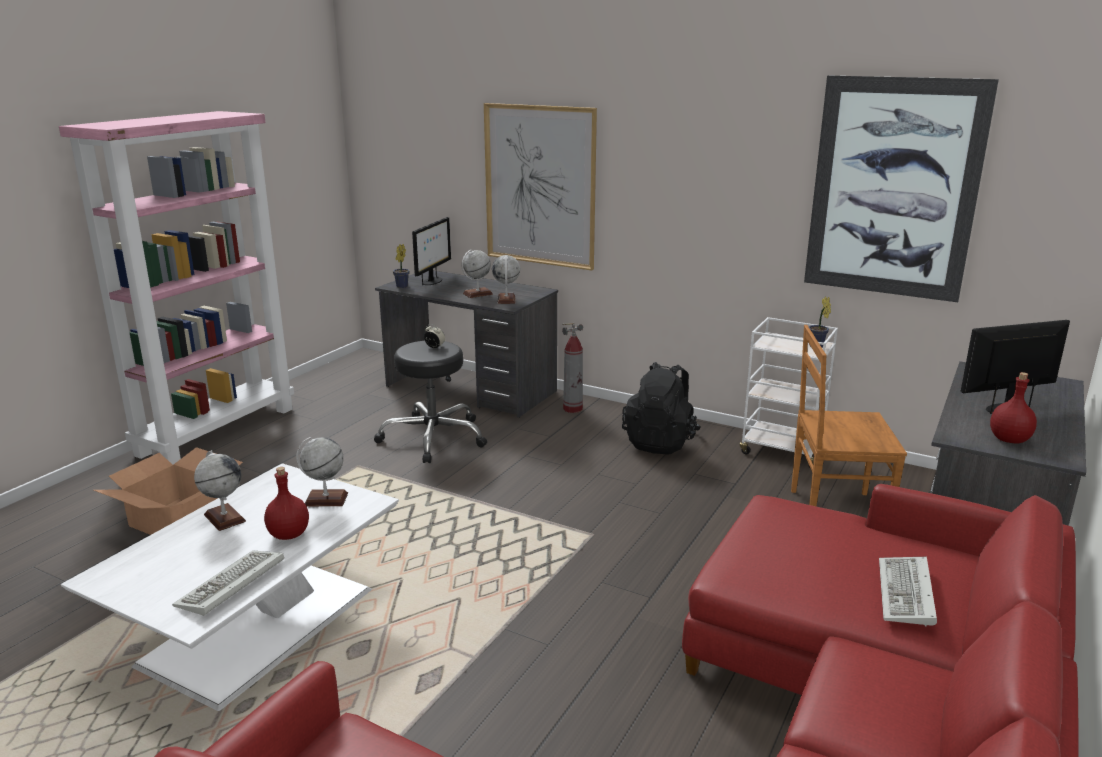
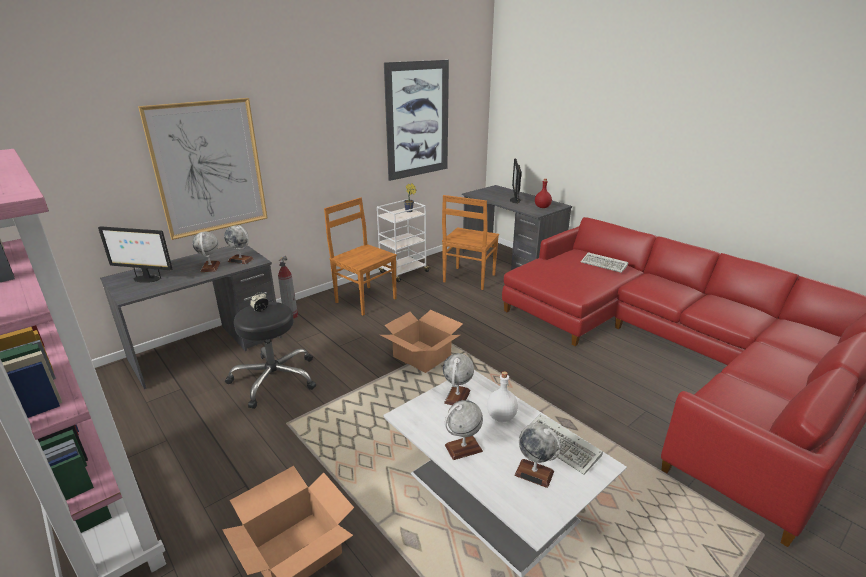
camera: 70 degrees left, 5 degrees up
(179, 570) = (534, 473): none -> globe
(289, 534) = (500, 416): red bottle -> white bottle
(401, 287) = (137, 293): potted plant -> none
(432, 281) = (146, 279): monitor -> monitor turned 150 degrees clockwise
(541, 518) = (422, 356): none -> cardboard box
(660, 442) = (365, 299): black backpack -> brown chair

